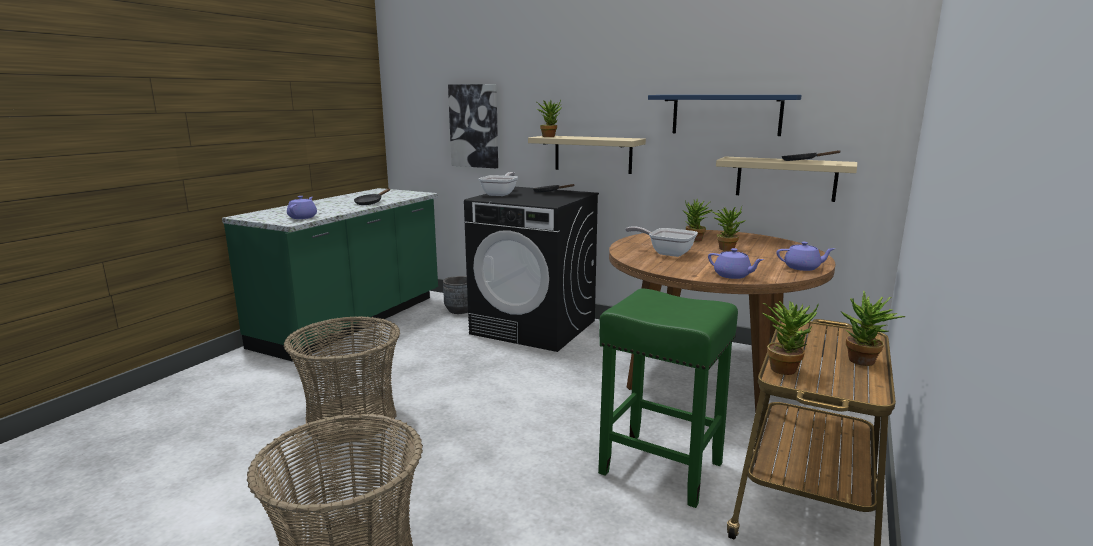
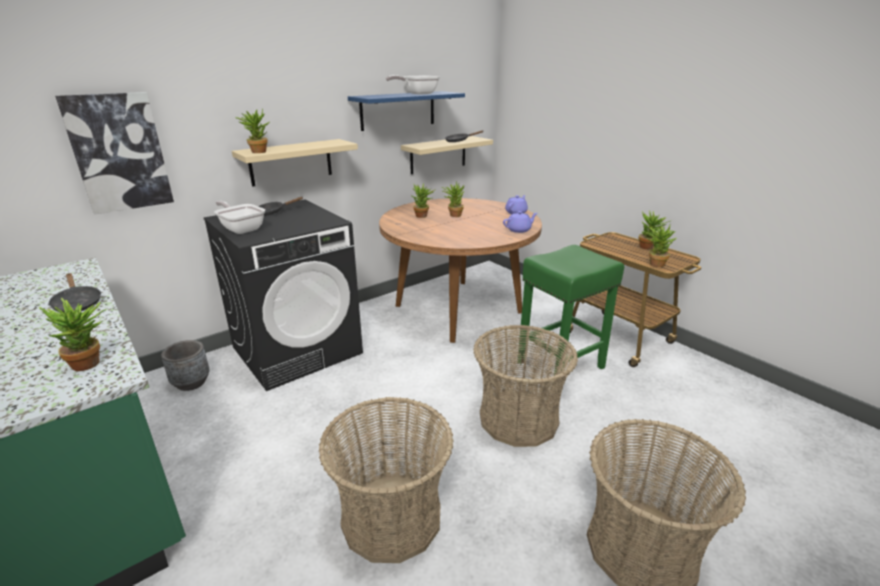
camera: 65 degrees left, 10 degrees up
(303, 217) = (92, 364): purple teapot -> potted plant
(519, 455) = (518, 418): none -> basket
(667, 253) = (447, 231): frying pan -> frying pan (417, 94)

